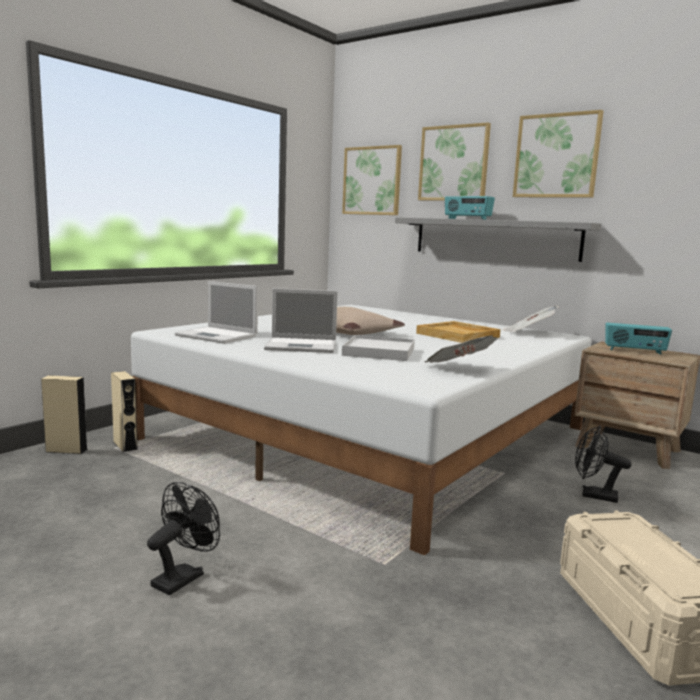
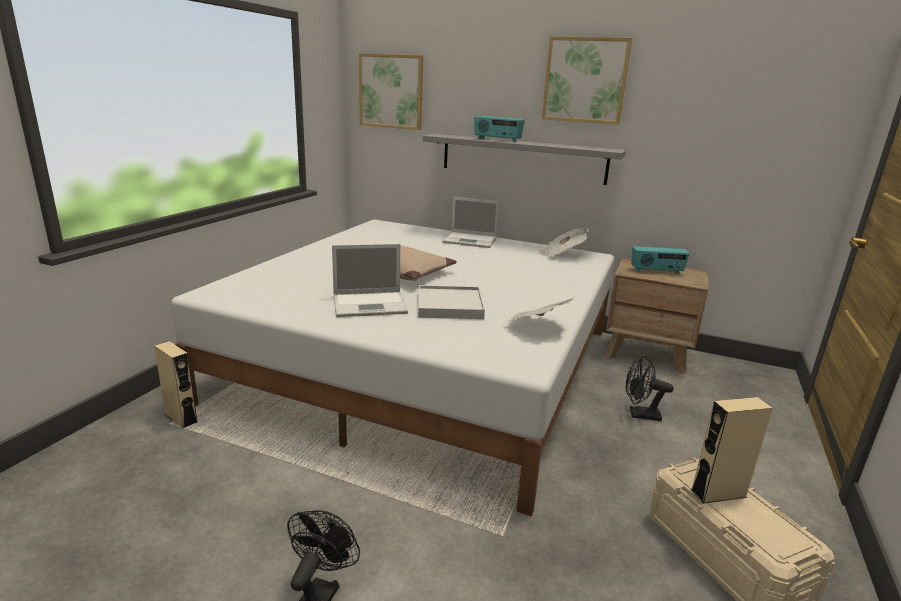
camera: 15 degrees left, 10 degrees up
(66, 450) = (115, 435): beige speaker -> beige speaker (718, 493)
(218, 336) = (273, 296): laptop -> laptop (471, 240)
(454, 163) = (480, 79): picture -> none
(458, 335) = (504, 266): beige tray -> none

